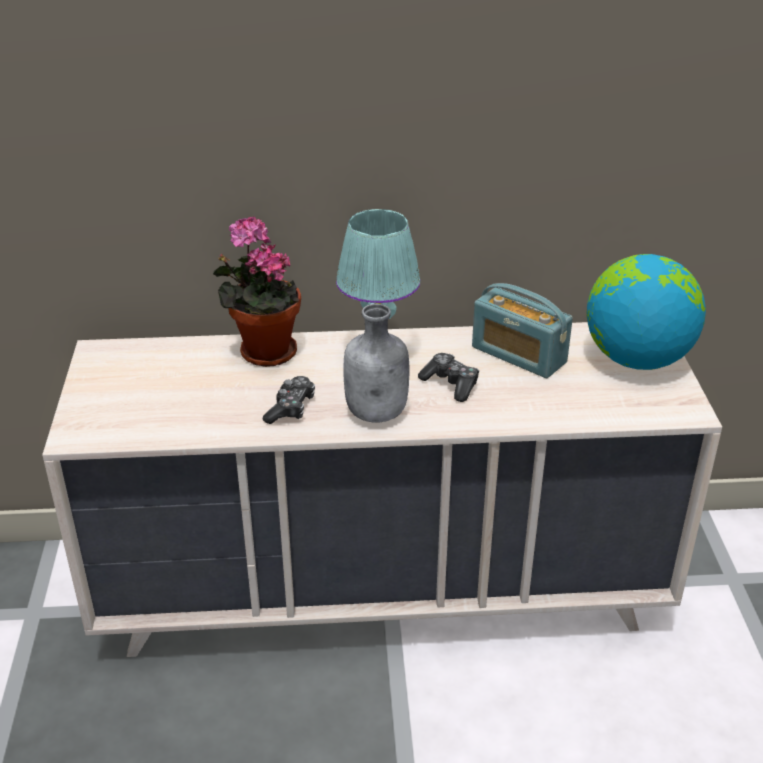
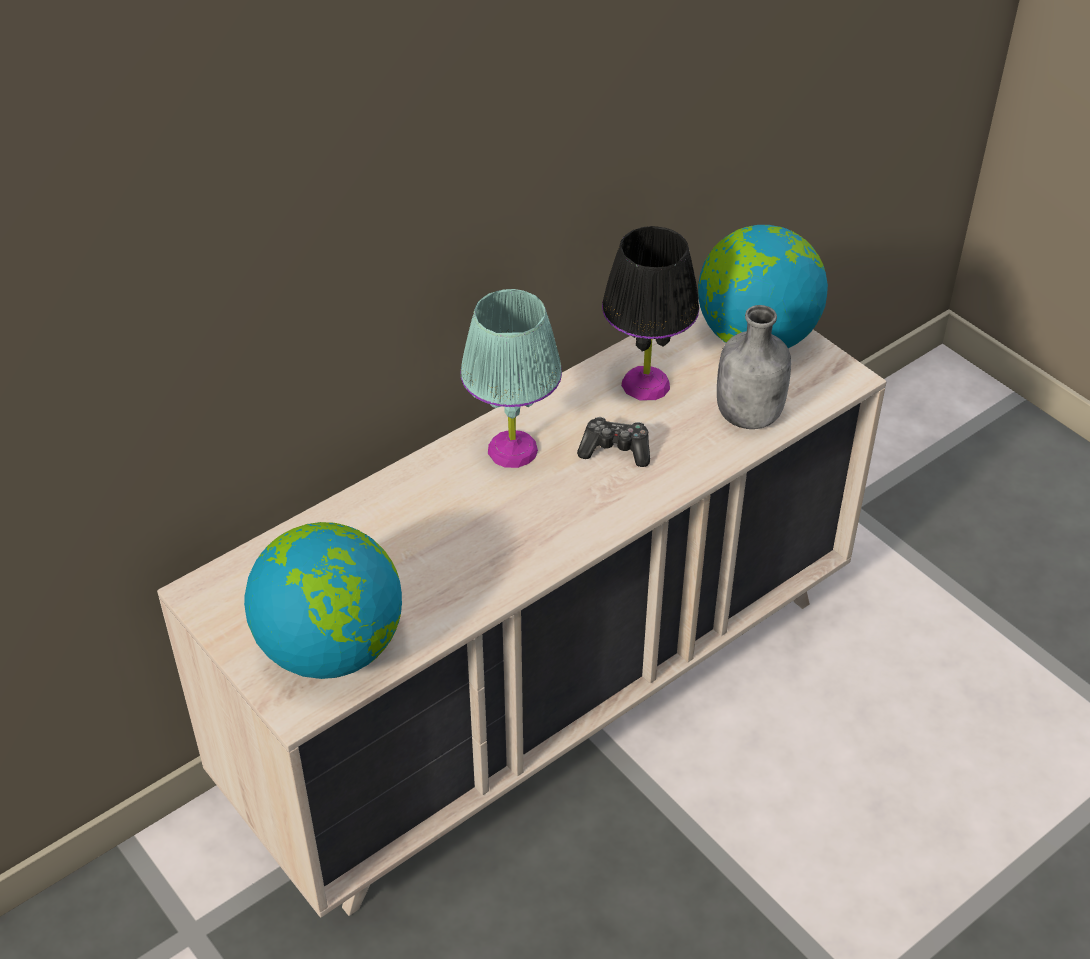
camera: 35 degrees left, 10 degrees up
(132, 414) = (331, 648): none -> globe
(263, 351) = (388, 502): potted plant -> none
(291, 408) = (489, 556): game controller -> none
(378, 413) = (579, 518): grey bottle -> grey bottle (750, 415)
(518, 355) = (646, 384): radio -> black table lamp

